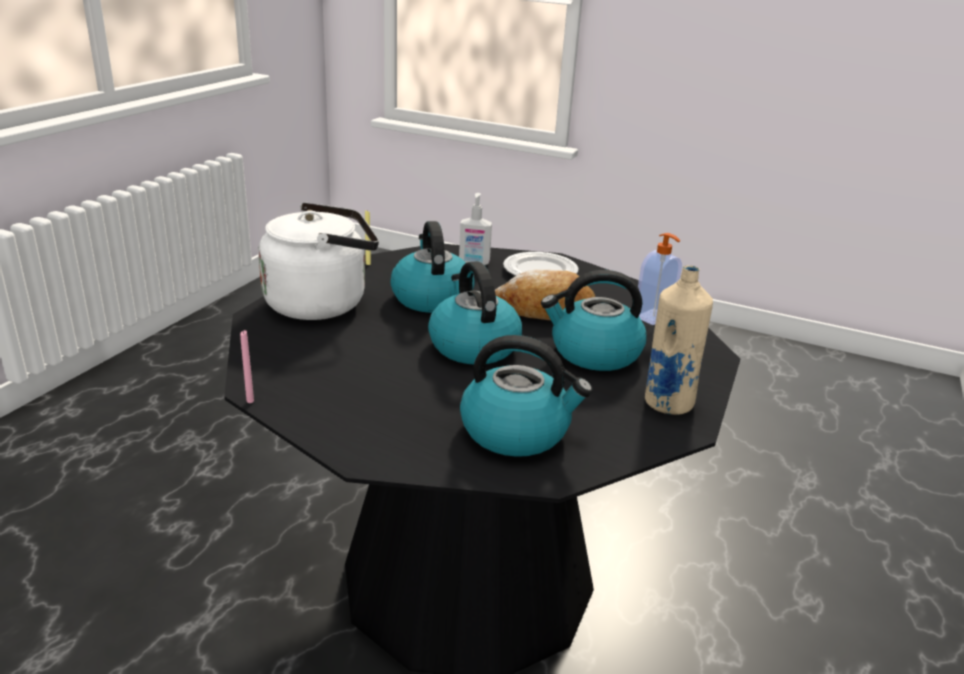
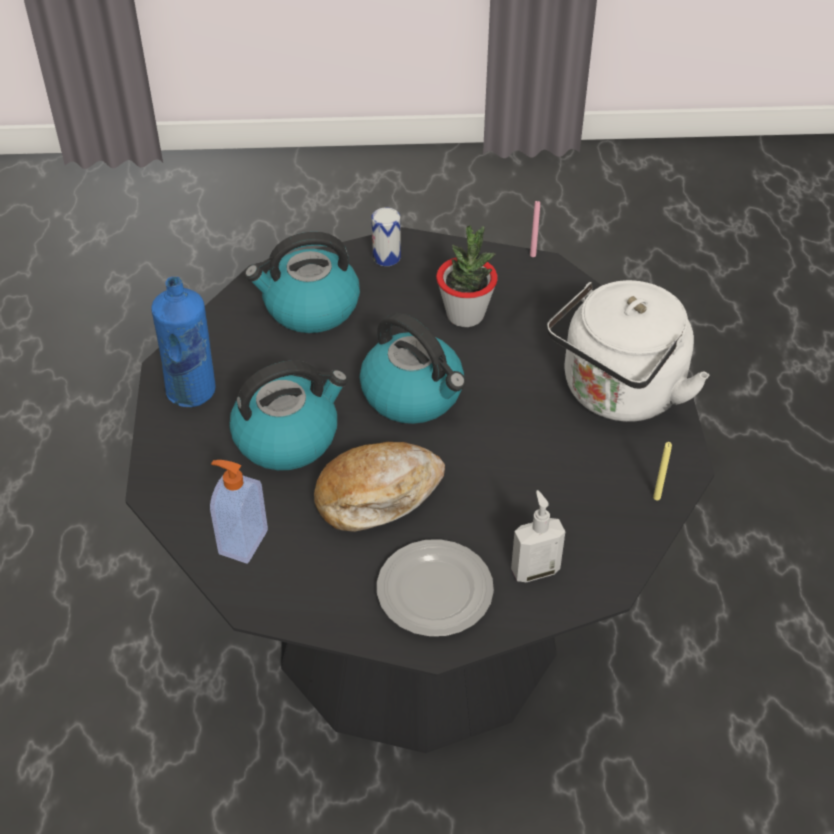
camera: 155 degrees right, 20 degrees up
(374, 378) = (465, 315): none -> potted plant
(396, 450) = (386, 257): none -> can
(431, 298) = (520, 458): kettle -> none
(667, 403) = (192, 391): beige bottle -> blue bottle

